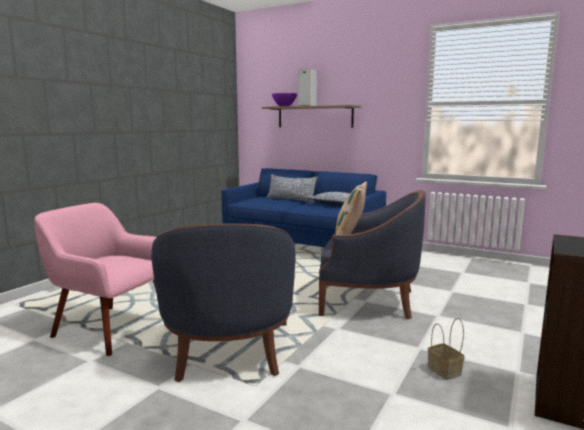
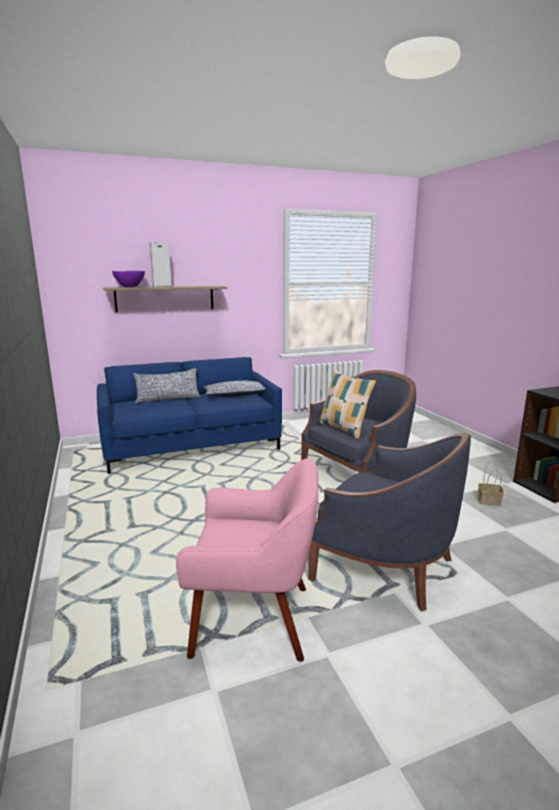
camera: 50 degrees left, 5 degrees up
(109, 328) = (254, 619): pink armchair -> pink armchair turned 150 degrees counterclockwise

